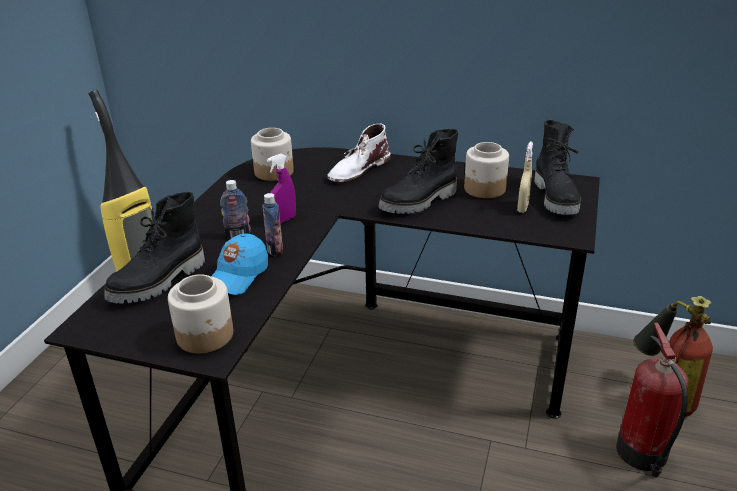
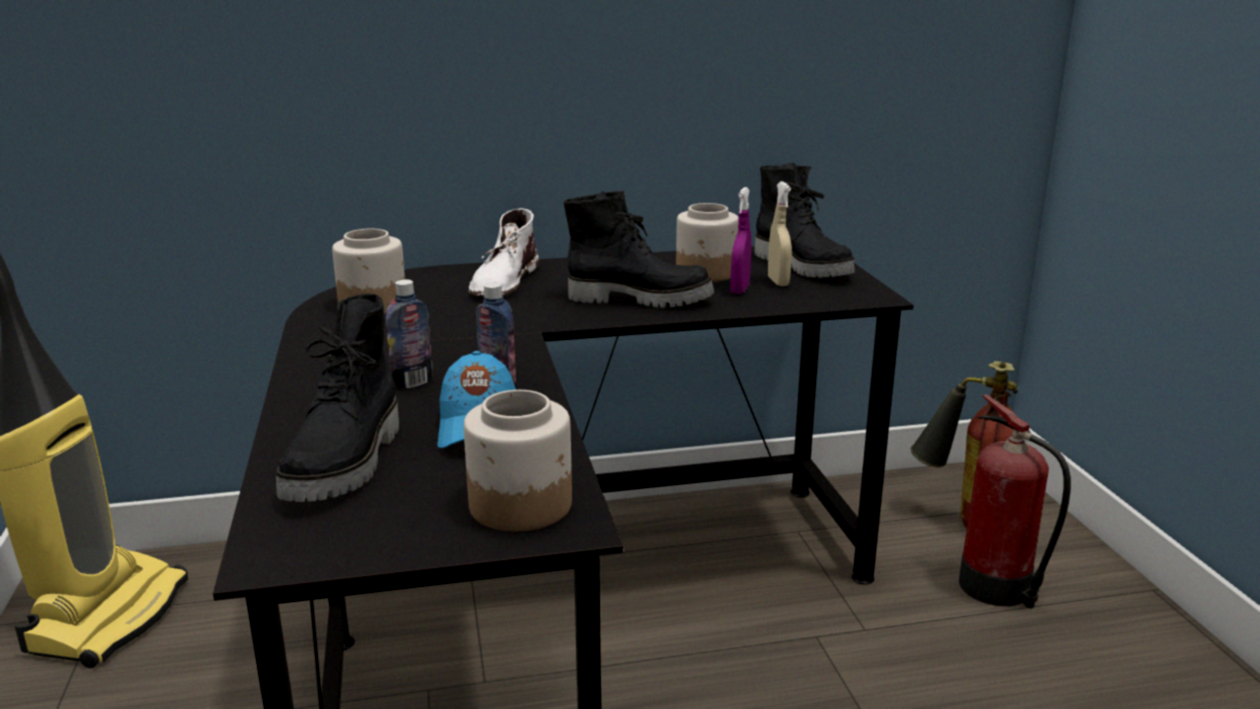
camera: 30 degrees left, 10 degrees down
(283, 220) = (464, 352): purple spray bottle -> purple spray bottle (740, 289)
(420, 202) = (640, 299): black boot -> black boot turned 105 degrees counterclockwise

